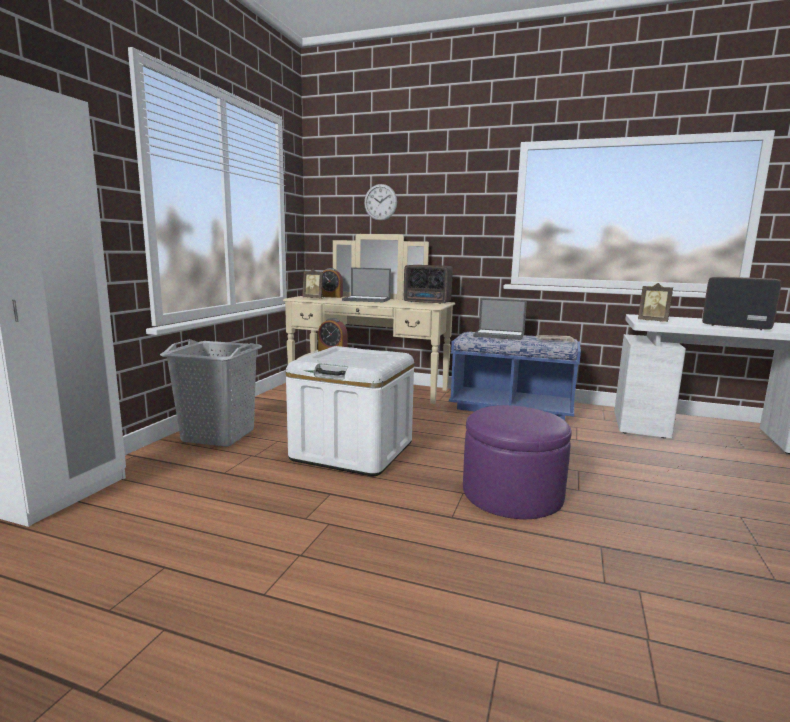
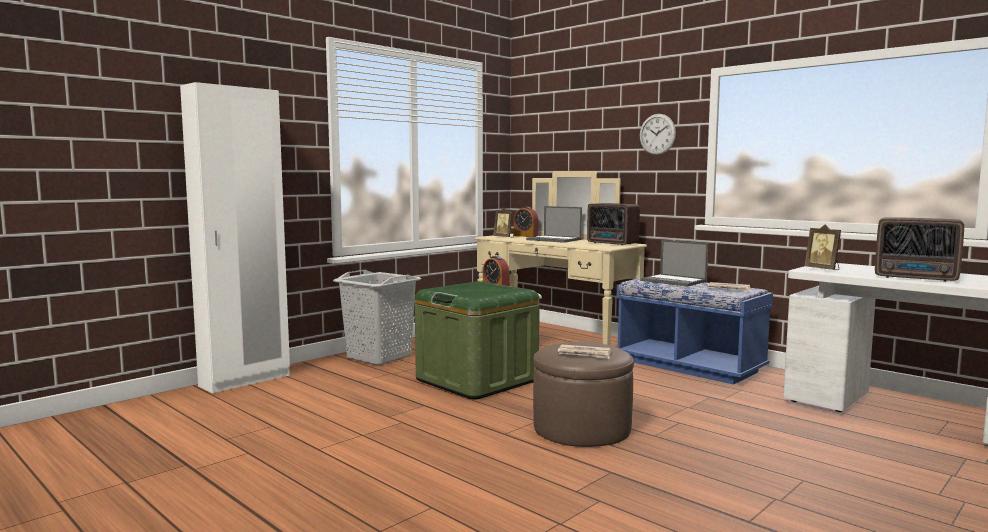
camera: 25 degrees right, 5 degrees down
(352, 451) = (477, 380): white storage box -> green storage box
(380, 202) = (577, 138): wall clock -> wall clock (657, 134)
(512, 494) = (582, 428): purple ottoman -> brown ottoman
(529, 422) = (584, 354): none -> newspaper
(734, 326) = (917, 278): radio -> radio turned 150 degrees clockwise

